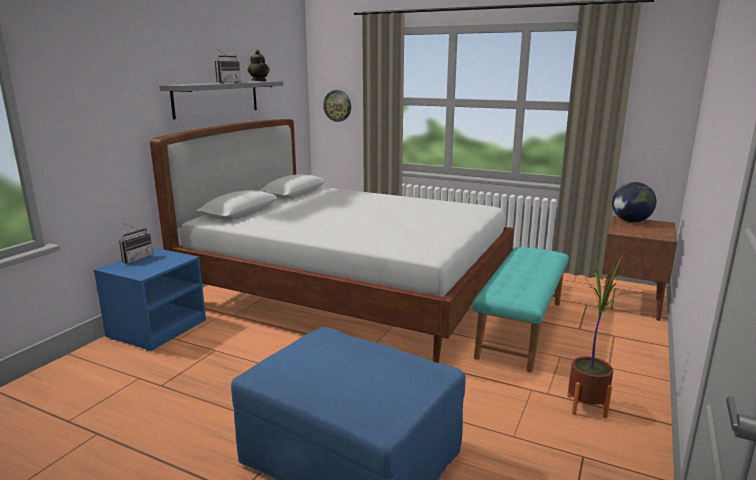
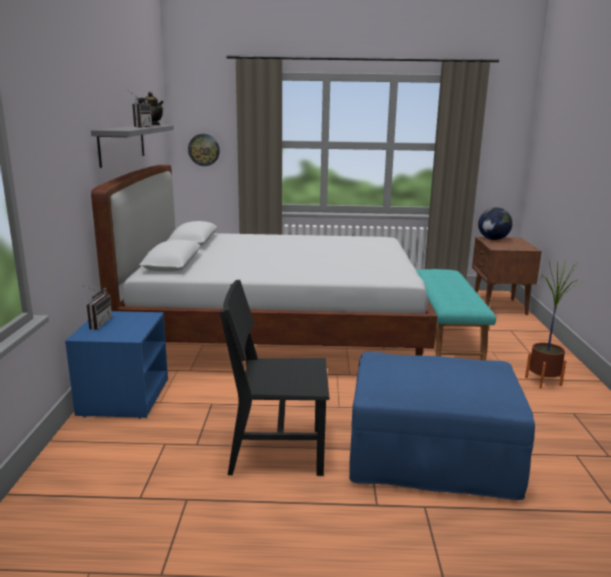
camera: 25 degrees left, 0 degrees up
(216, 410) = (277, 450): none -> black chair

